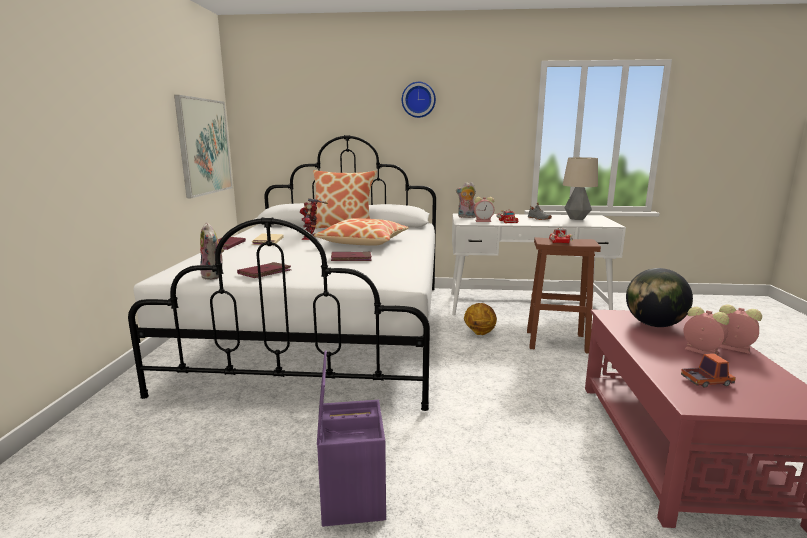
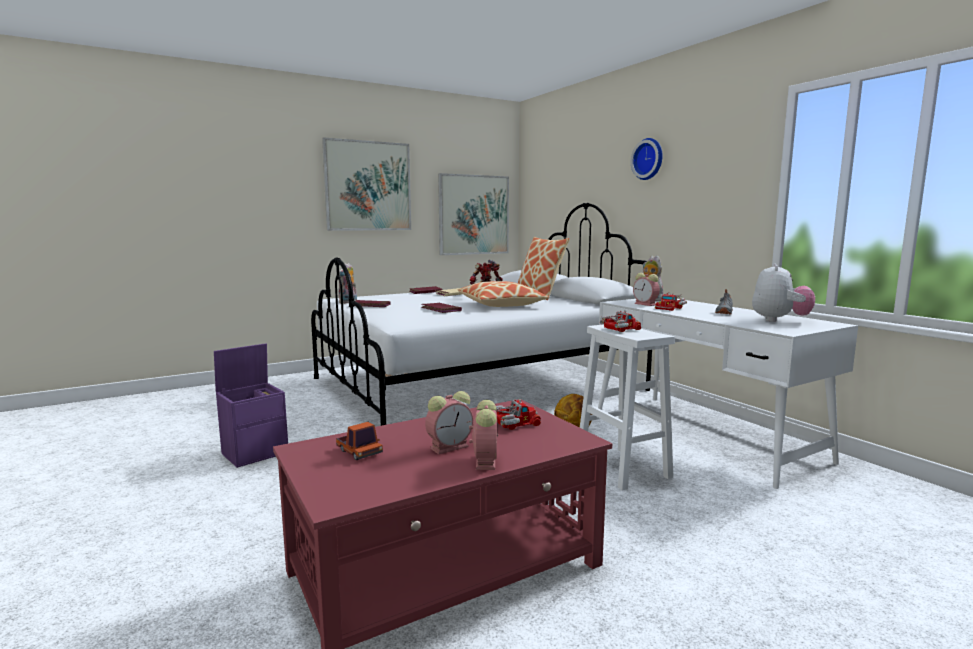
camera: 55 degrees right, 5 degrees down
(116, 109) = (368, 186): none -> picture
(555, 342) = (621, 467): brown stool -> white stool
(576, 219) = (779, 320): table lamp -> plush toy
(654, 325) = (510, 424): globe -> toy truck
(700, 350) = (450, 447): alarm clock -> alarm clock turned 45 degrees clockwise

